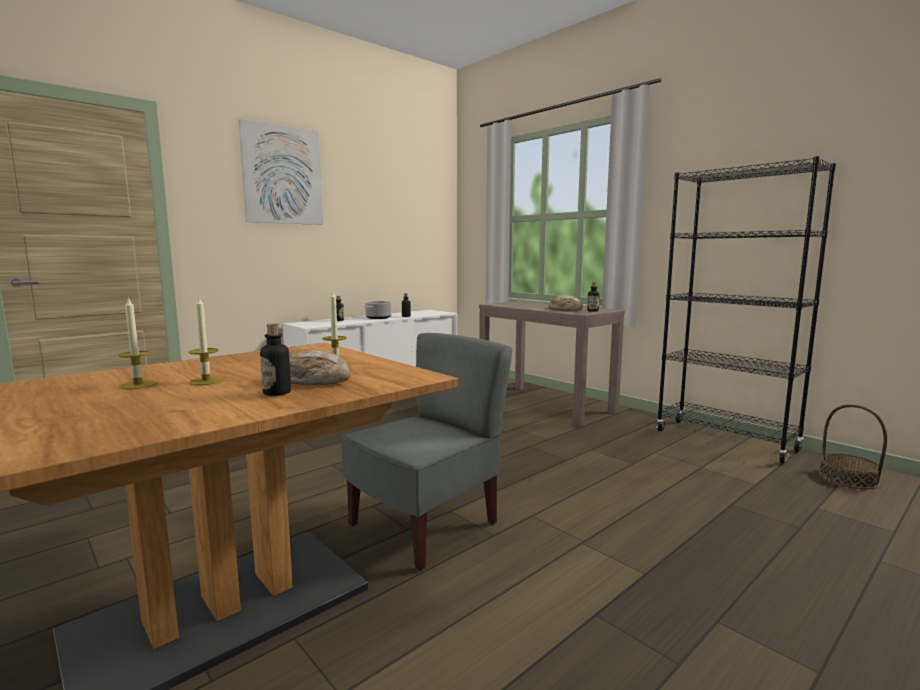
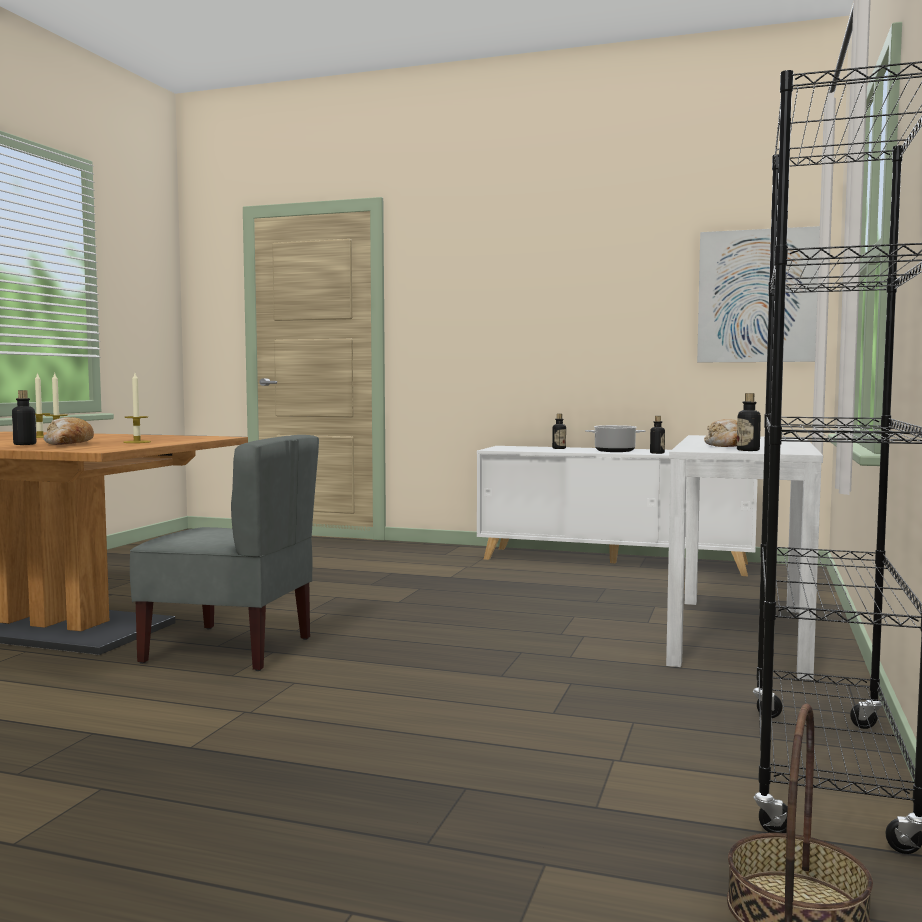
camera: 60 degrees right, 5 degrees down
(282, 175) = (511, 254): picture -> picture (756, 296)
(546, 404) = (740, 634): brown console table -> white console table

